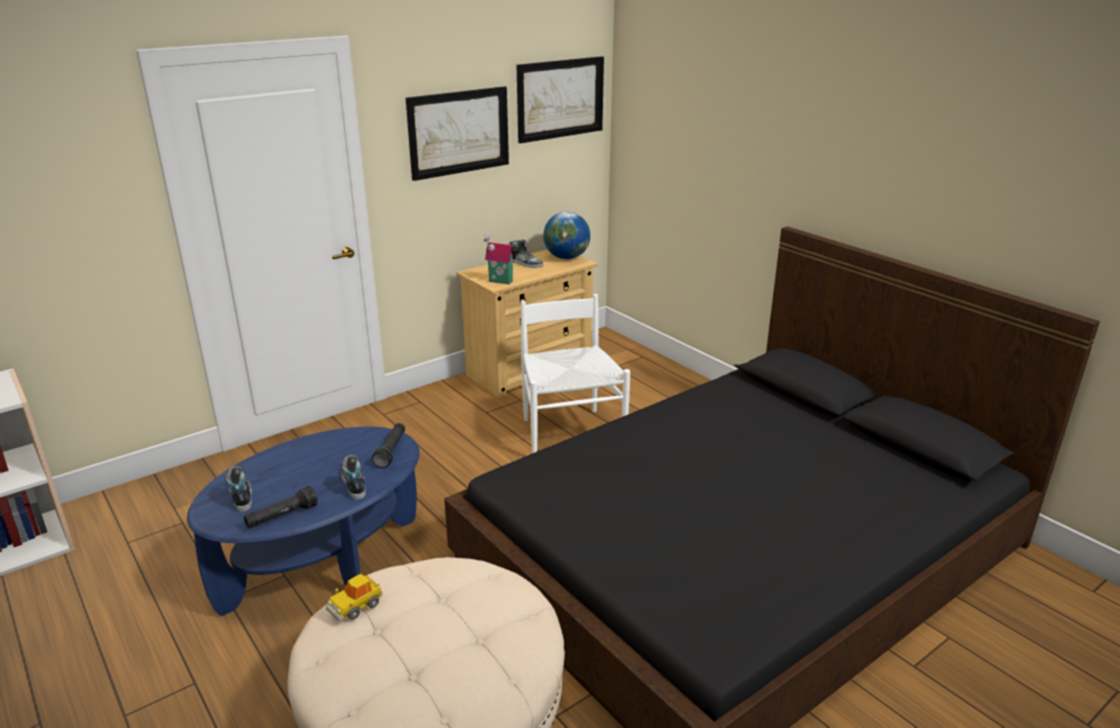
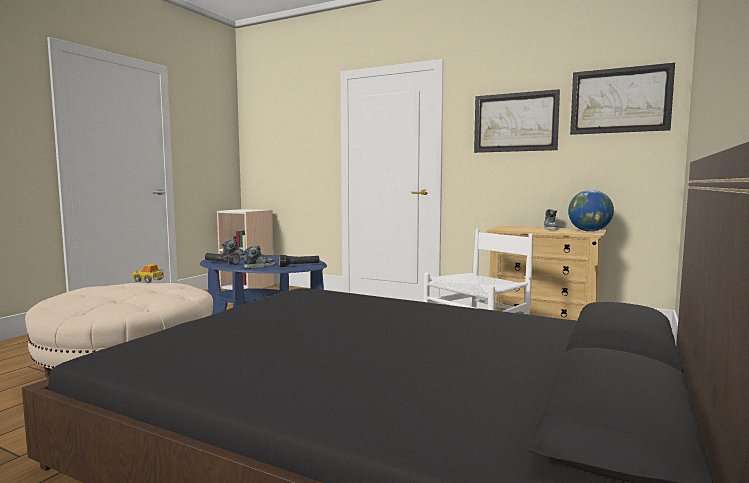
camera: 65 degrees right, 20 degrees down
(500, 282) = (505, 229): toy house -> none

